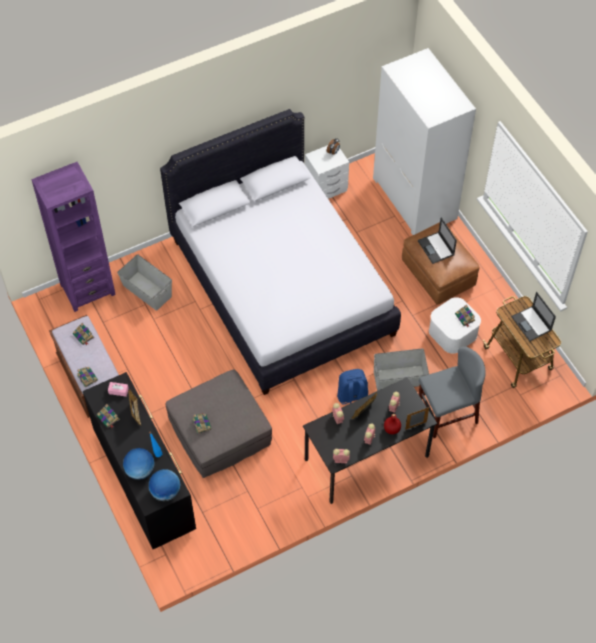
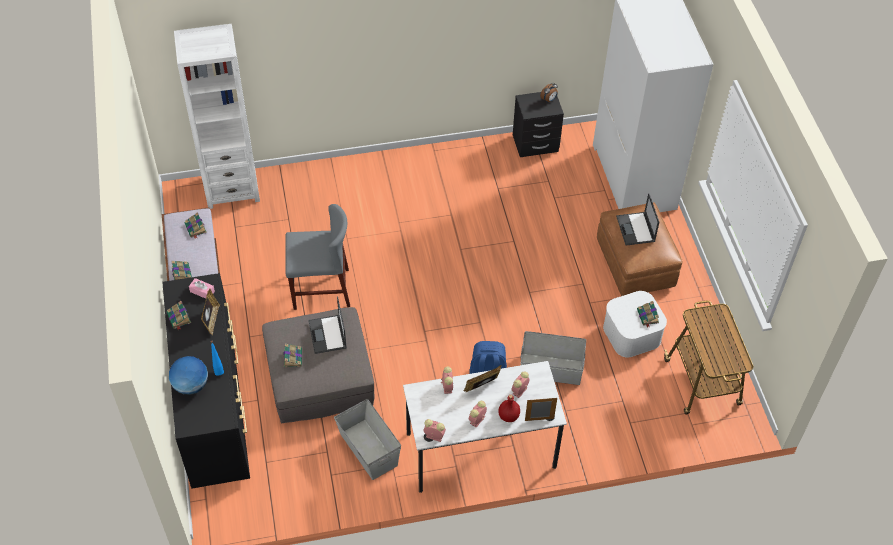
camera: 15 degrees right, 5 degrees down
(87, 289) = (232, 189): purple bookcase -> white bookcase
(147, 290) = (296, 205): grey storage box -> grey storage box (368, 448)
(165, 492) = (211, 417): globe -> none
(281, 287) = (447, 236): white bed -> none
(326, 188) = (535, 143): white nightstand -> black nightstand
(366, 458) = (480, 450): black desk -> white desk
(447, 414) = (595, 424): grey chair -> grey chair (321, 289)
(531, 324) = (722, 337): laptop -> laptop (327, 335)

